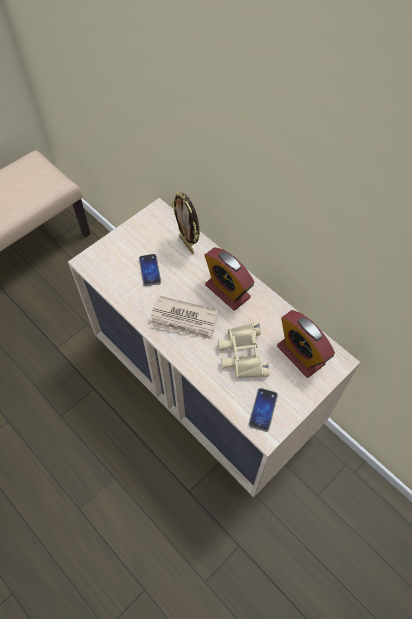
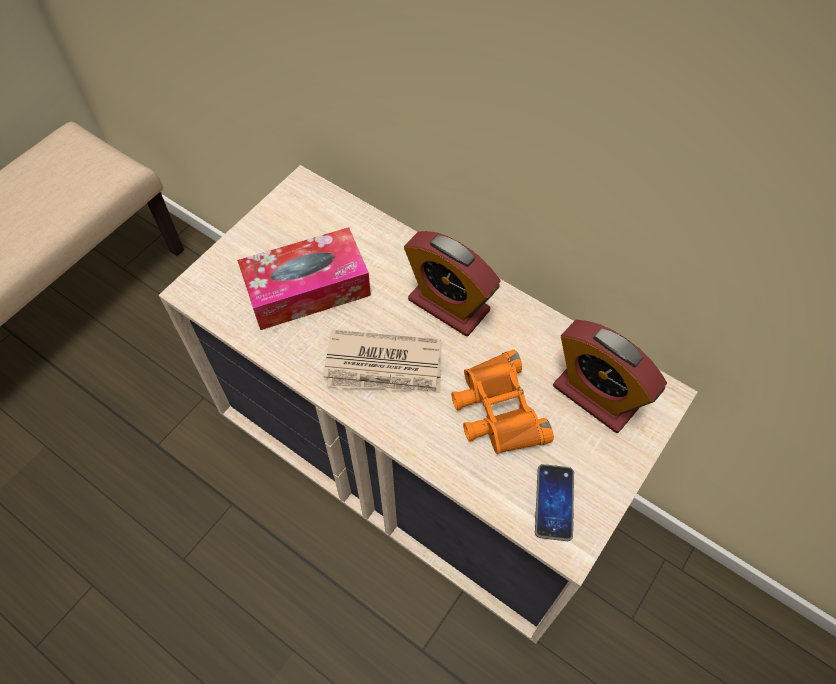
camera: 10 degrees left, 0 degrees up
(150, 270) = (307, 289): phone -> tissue box
(187, 244) = (364, 236): picture frame -> none
(242, 354) = (497, 410): beige binoculars -> orange binoculars

